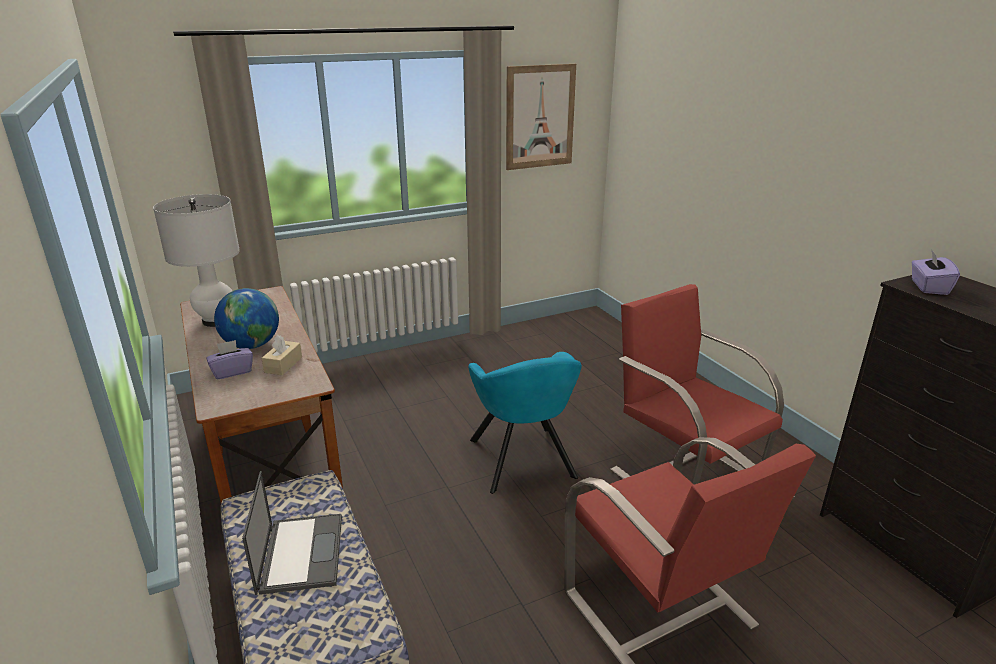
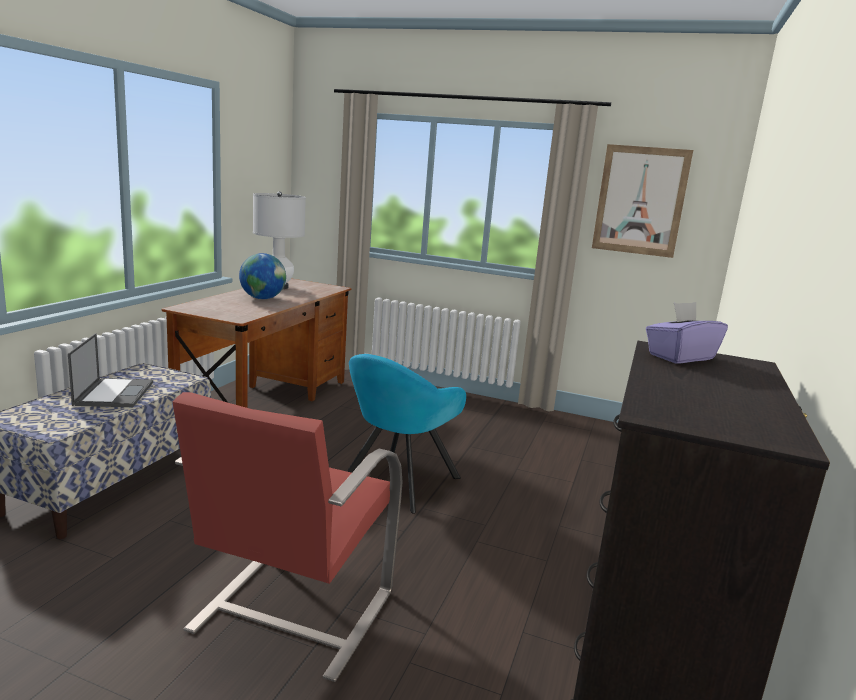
camera: 45 degrees right, 10 degrees down
(232, 371) = (225, 302): purple tissue box -> none
(283, 365) = (251, 308): beige tissue box -> none
(300, 552) = (114, 393): laptop -> laptop turned 45 degrees counterclockwise
(683, 474) = (505, 566): red armchair -> none

